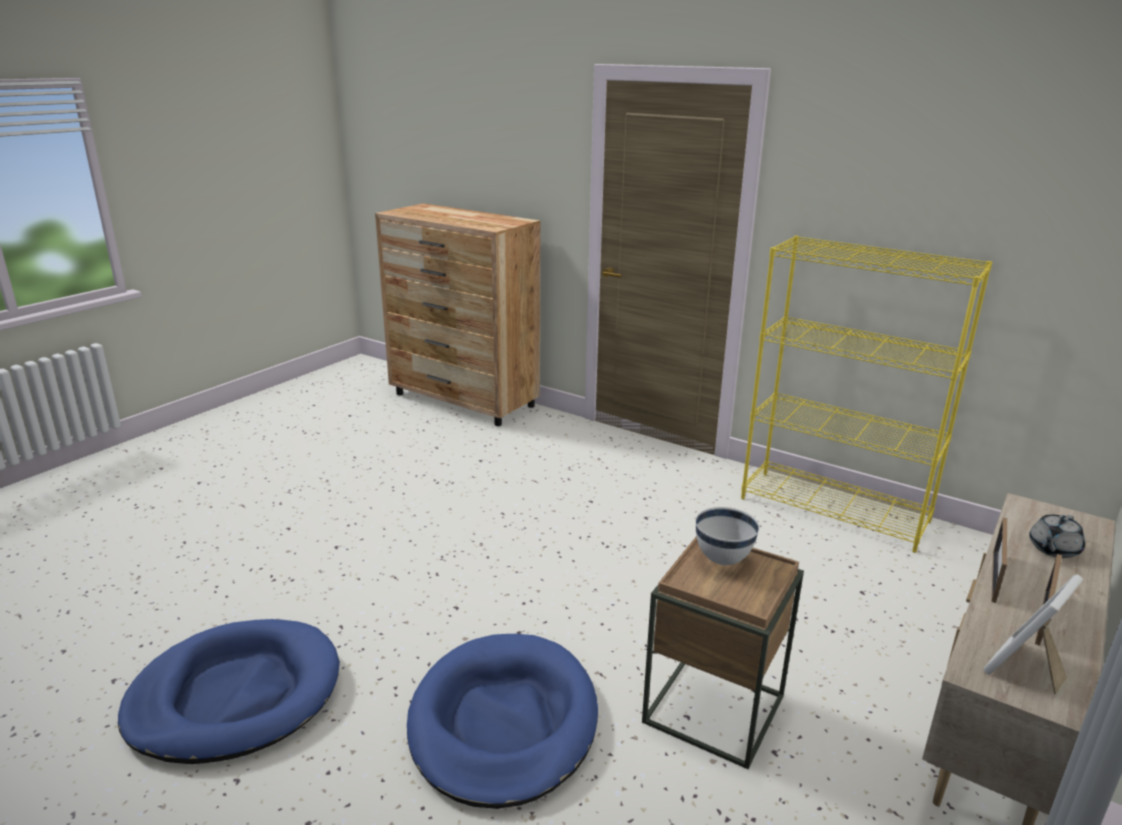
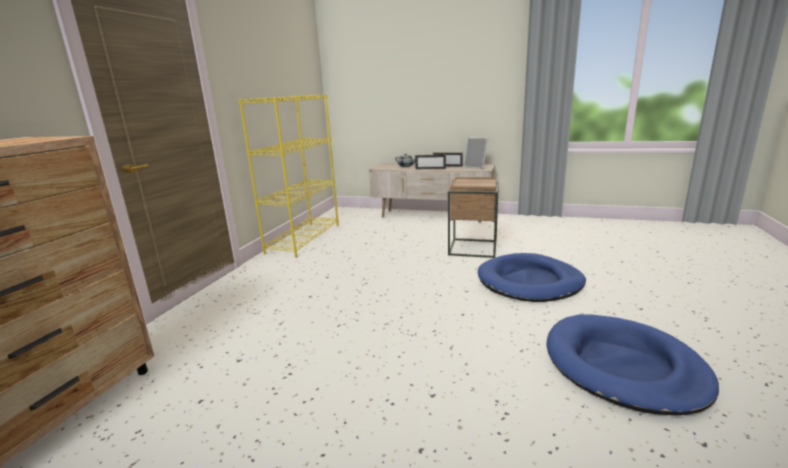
camera: 105 degrees left, 5 degrees down
(722, 560) = (465, 184): white bowl -> none

